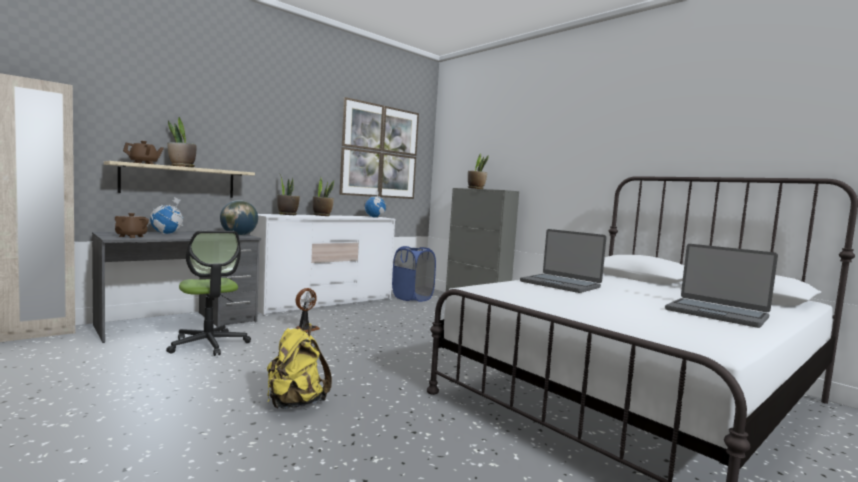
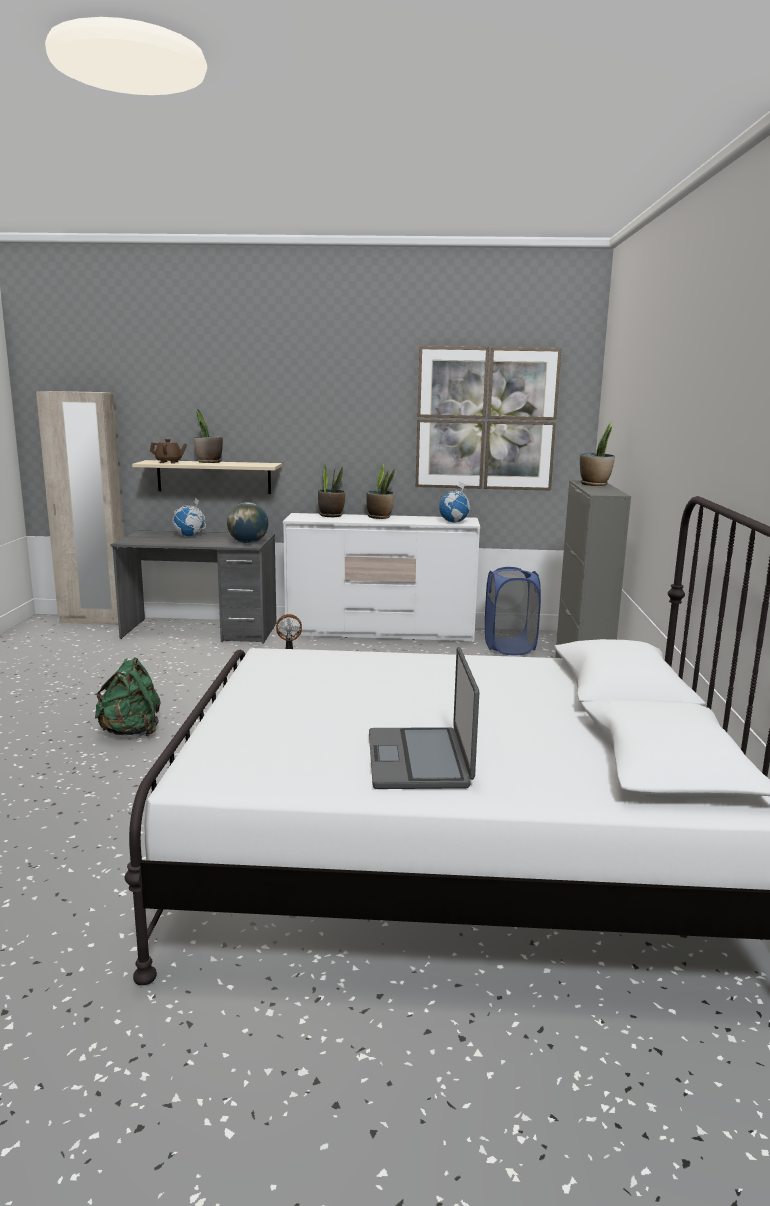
camera: 45 degrees right, 10 degrees up
(131, 236) = (145, 540): brown teapot -> none
(209, 344) = (181, 659): office chair -> none
(295, 404) = (131, 732): yellow backpack -> green backpack
(560, 284) = (401, 670): laptop -> none

